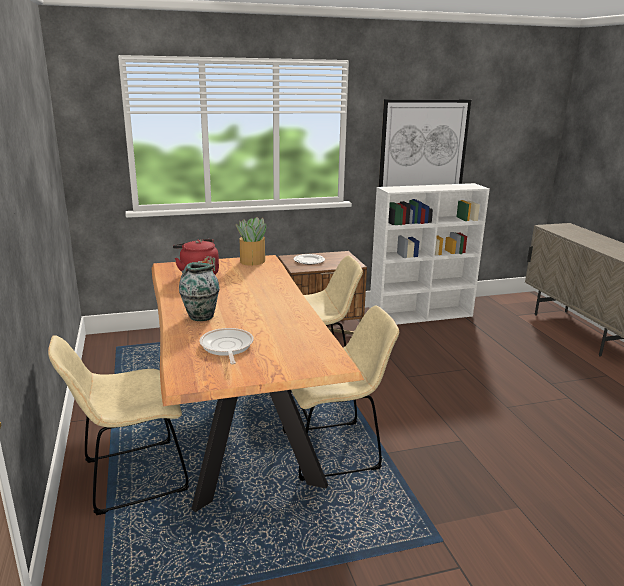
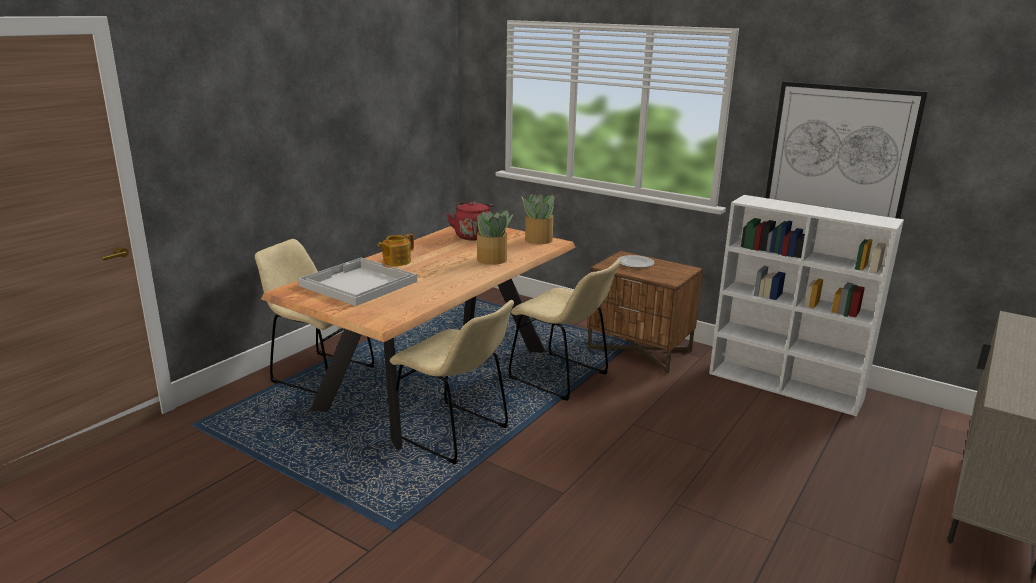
camera: 50 degrees right, 0 degrees up
(200, 316) = (396, 261): vase -> teapot
(226, 347) = (357, 284): frying pan -> white tray
(266, 286) = (492, 260): none -> potted plant

